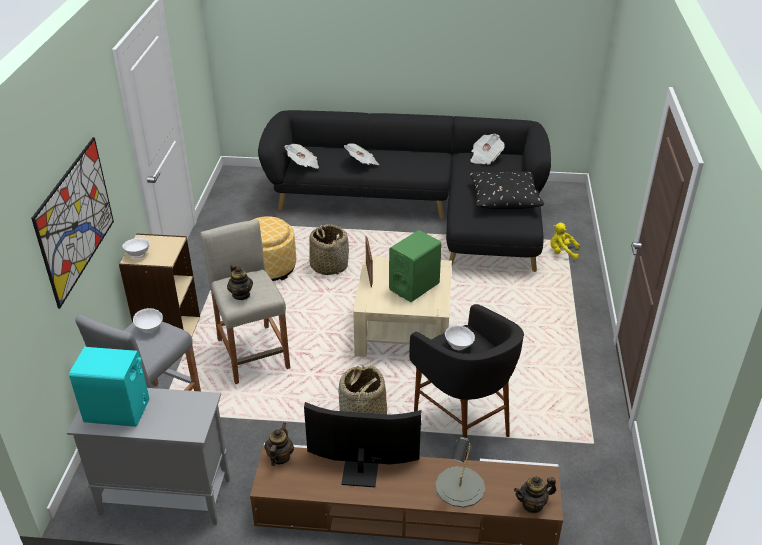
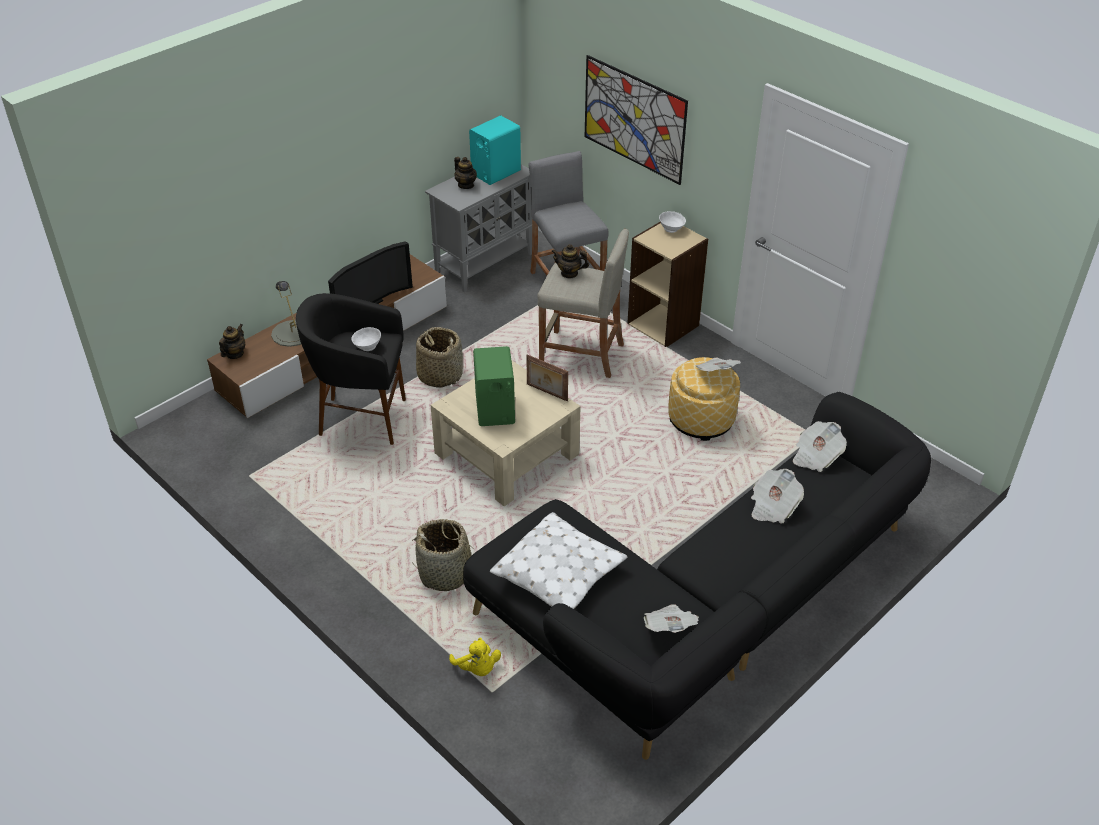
camera: 130 degrees right, 5 degrees up
(149, 328) = (580, 221): white bowl -> none
(261, 223) = (716, 373): none -> newspaper
(279, 457) = (422, 276): teapot -> teapot (466, 185)
(329, 265) = (662, 461): basket -> basket (446, 574)
(504, 197) = (559, 574): black pillow -> white pillow
(562, 252) = (477, 668): yellow plush toy -> yellow plush toy turned 90 degrees clockwise

